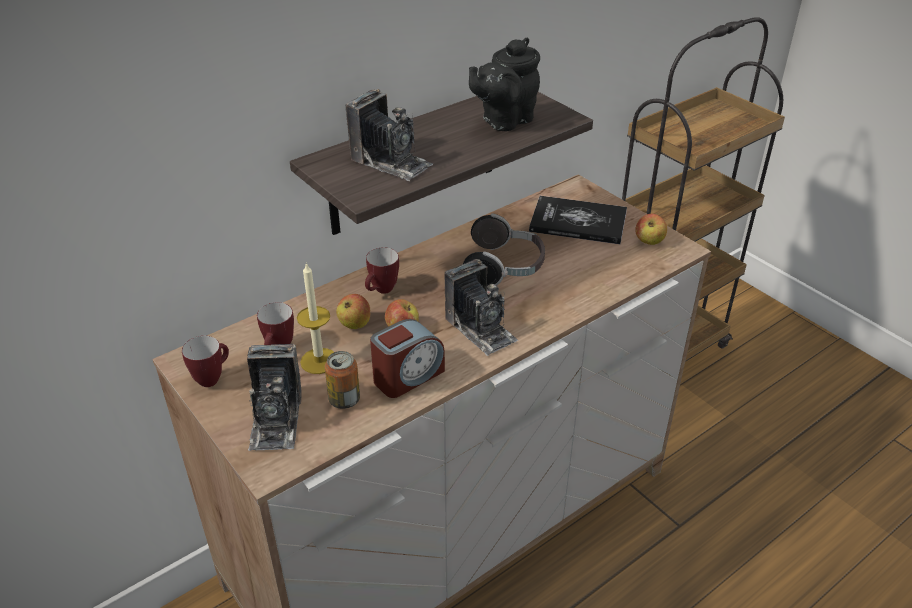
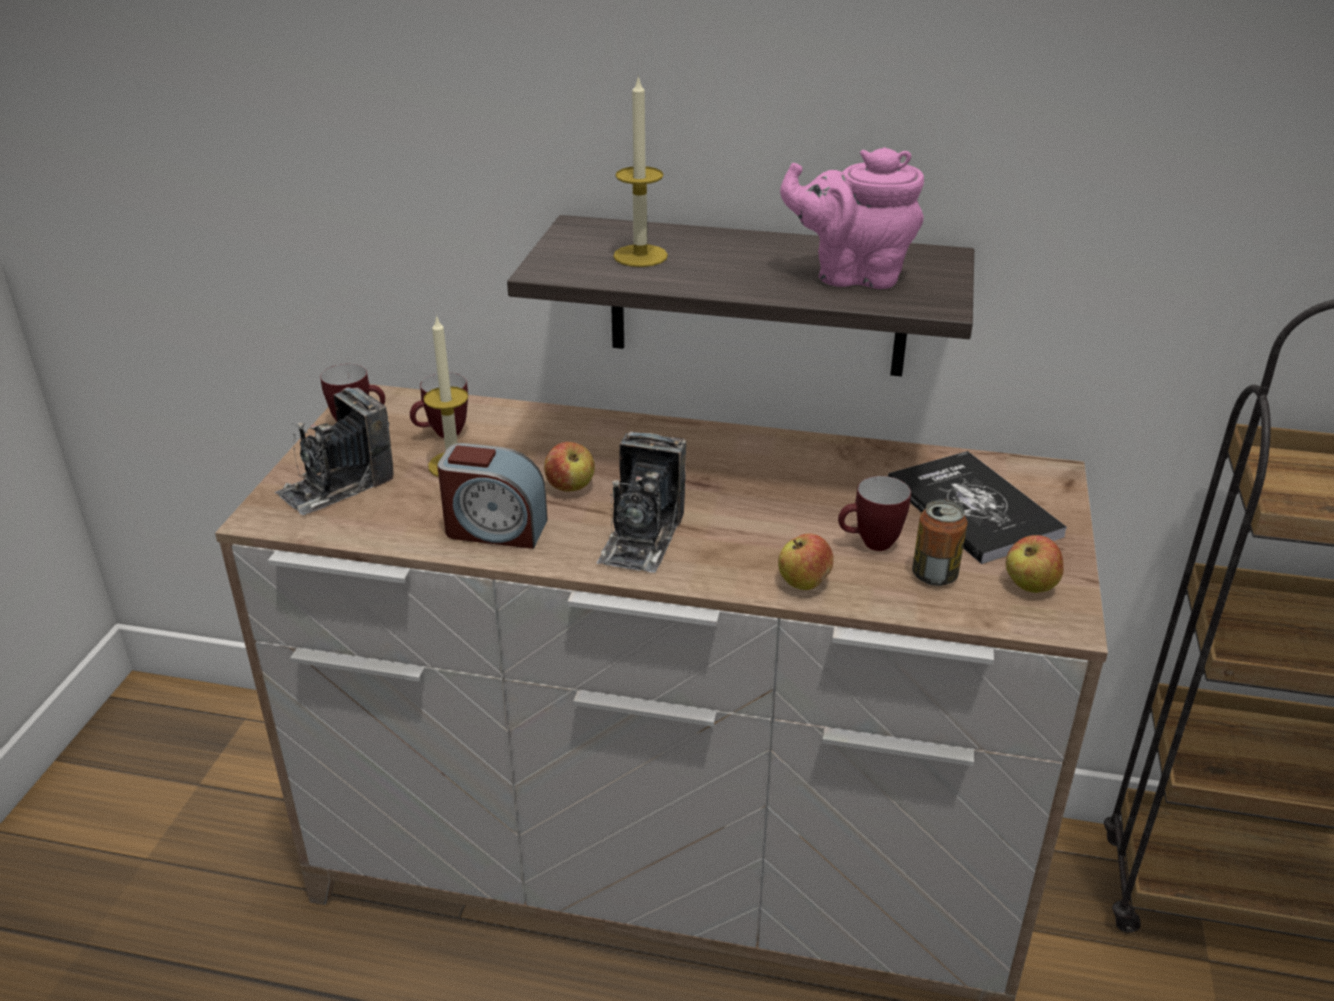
camera: 50 degrees right, 5 degrees down
(344, 400) = (410, 509): can -> can (934, 575)
(355, 324) = (539, 455): apple -> apple (804, 583)
(381, 291) = (618, 444): mug -> mug (870, 544)
(391, 162) = (640, 256): camera -> candle
(504, 121) = (852, 275): black teapot -> pink teapot
(504, 269) = (782, 501): headphones -> none

